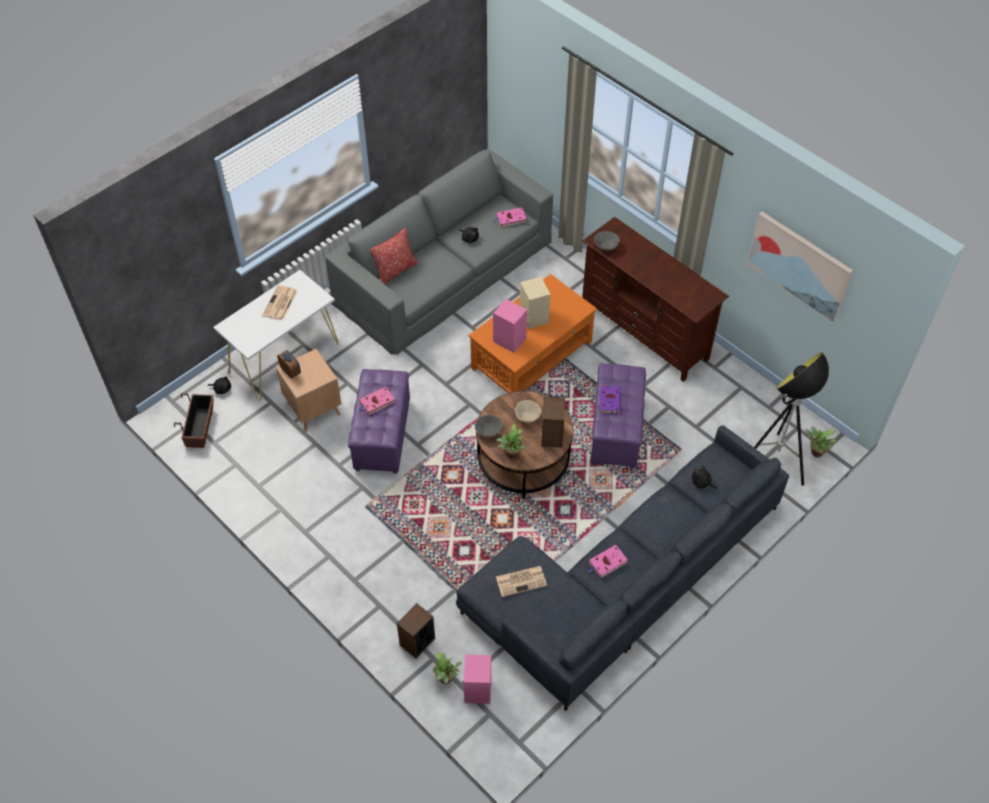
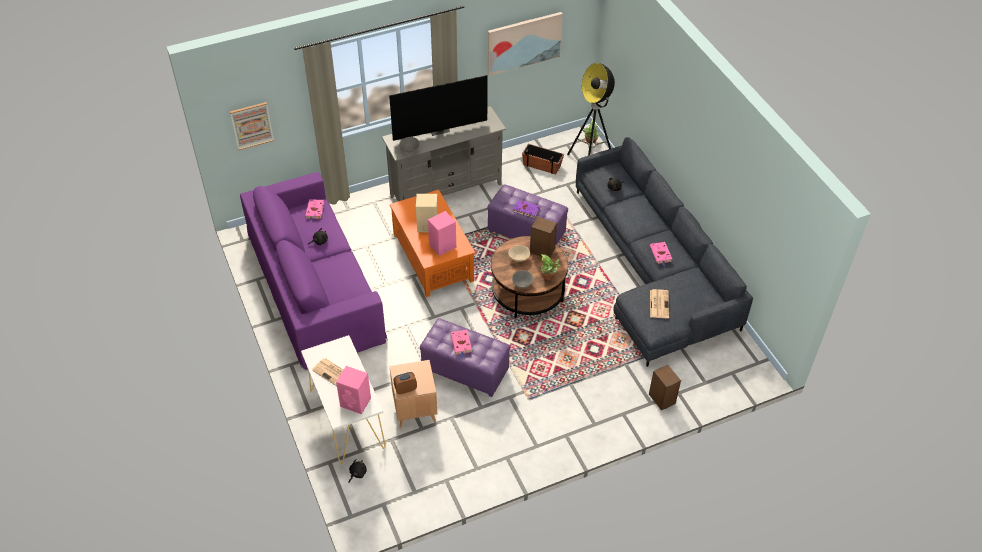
camera: 70 degrees left, 5 degrees down
(200, 427) = (393, 499): planter -> planter (542, 165)
(396, 271) = (327, 297): pillow -> none
(443, 270) = (314, 285): grey sofa -> purple sofa
(446, 679) = (698, 390): potted plant -> none
(477, 690) = (712, 374): pink speaker -> pink speaker (356, 402)
(523, 95) = (252, 125): none -> picture
(645, 332) = (446, 189): brown tv stand -> grey tv stand
(655, 262) = (439, 130): none -> television

